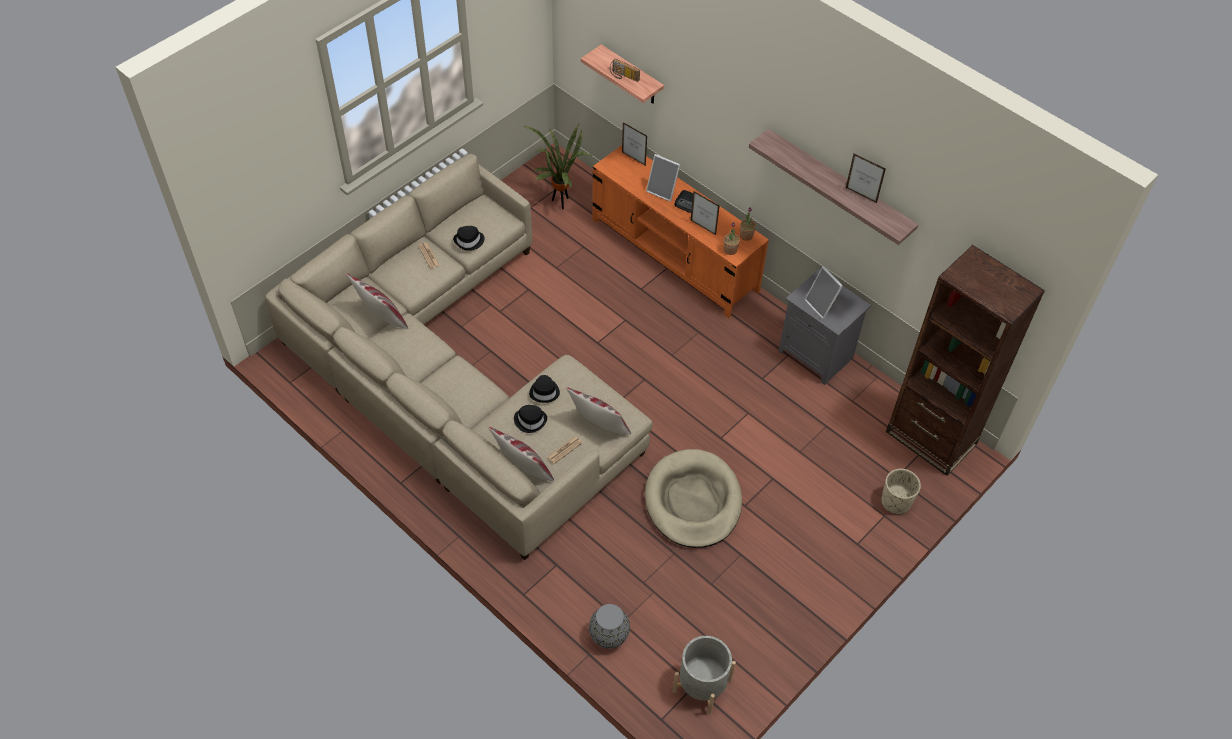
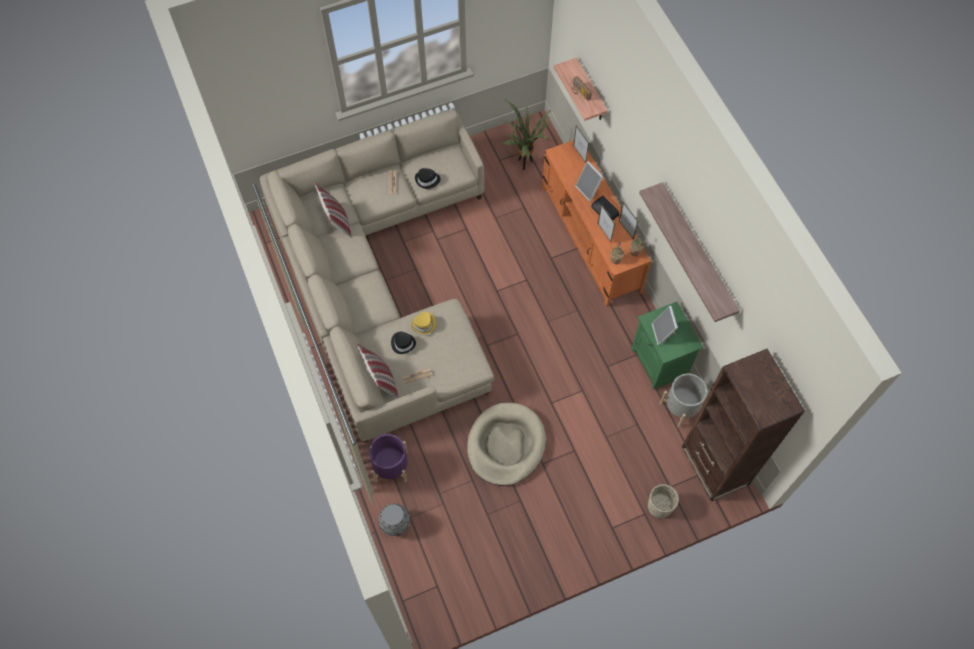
camera: 25 degrees right, 10 degrees up
(544, 392) = (424, 324): black hat -> yellow hat
(571, 575) = (391, 467): none -> purple planter
(599, 426) = (451, 366): pillow -> none
(702, 685) = (443, 588): grey planter -> grey planter (681, 407)
(817, 354) = (660, 362): grey nightstand -> green nightstand
(861, 195) = (706, 268): picture frame -> picture frame (626, 230)

